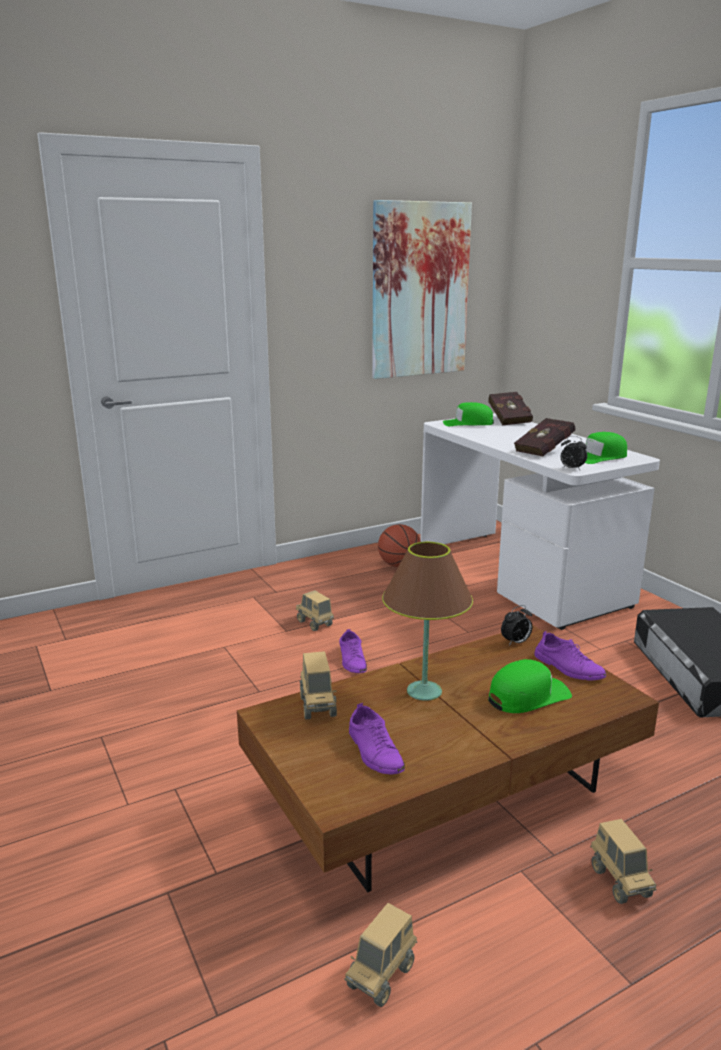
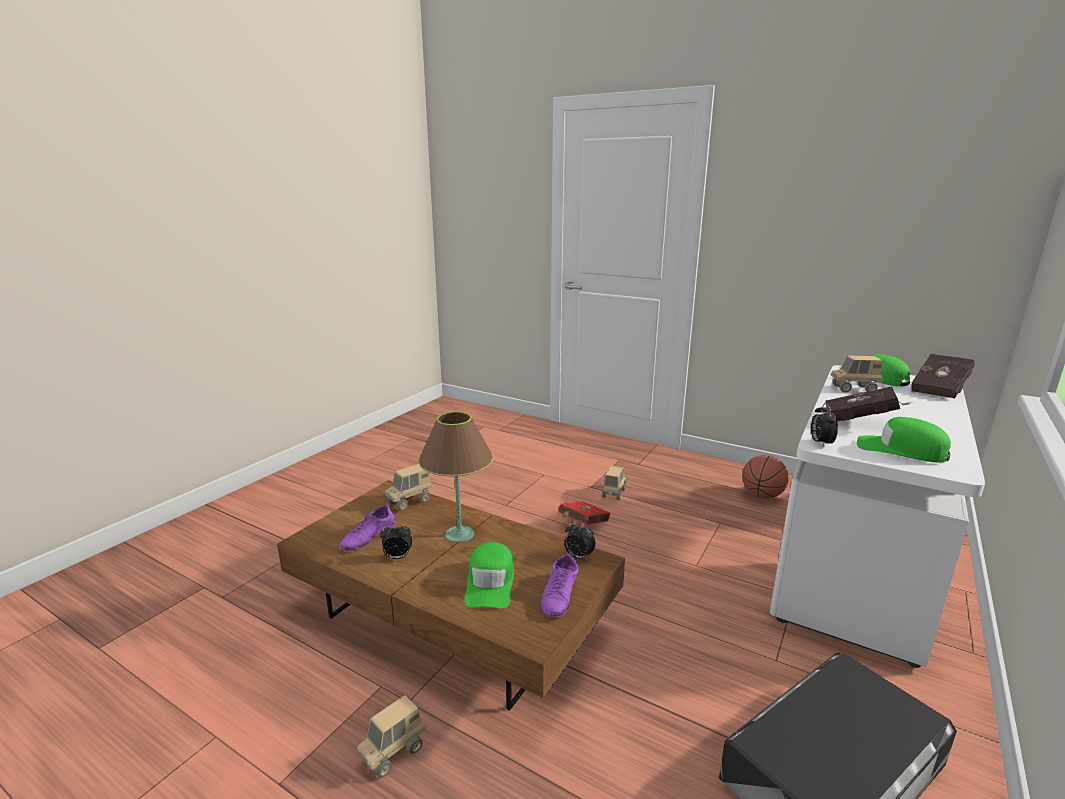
camera: 60 degrees right, 0 degrees up
(352, 660) = (582, 525): purple shoe -> red book
(381, 976) = (259, 647): toy truck -> toy truck (854, 389)
(420, 290) = (885, 224): picture -> none
(440, 740) = (397, 557): none -> alarm clock
(528, 696) = (490, 583): green cap -> green cap turned 60 degrees clockwise

